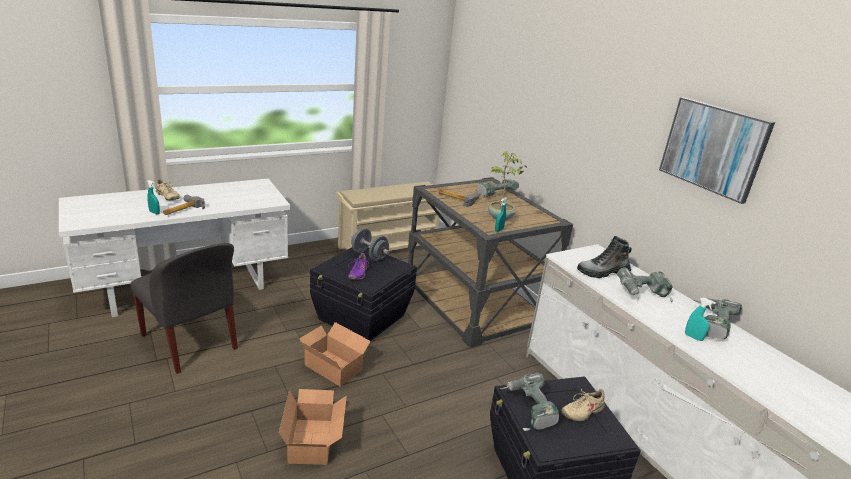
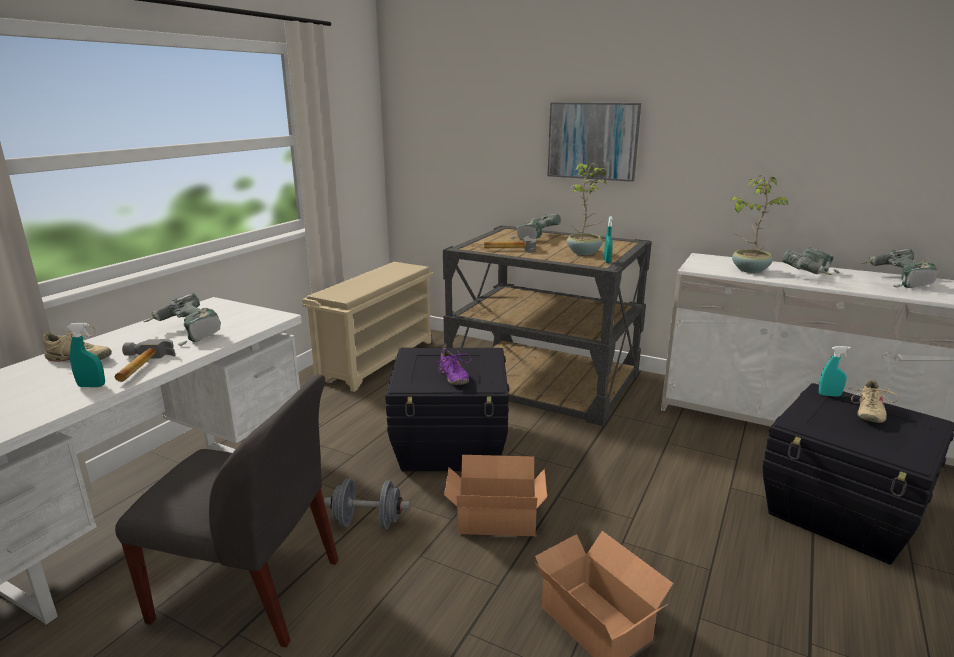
camera: 30 degrees left, 5 degrees down
(369, 255) = (435, 355): grey dumbbell -> grey dumbbell (368, 522)
(528, 410) = (835, 433): power drill -> power drill (186, 333)
(602, 273) = (749, 270): boot -> potted plant
(693, 337) = (909, 291): turquoise spray bottle -> turquoise spray bottle (829, 395)
(713, 148) = (835, 94): picture -> picture (593, 141)

